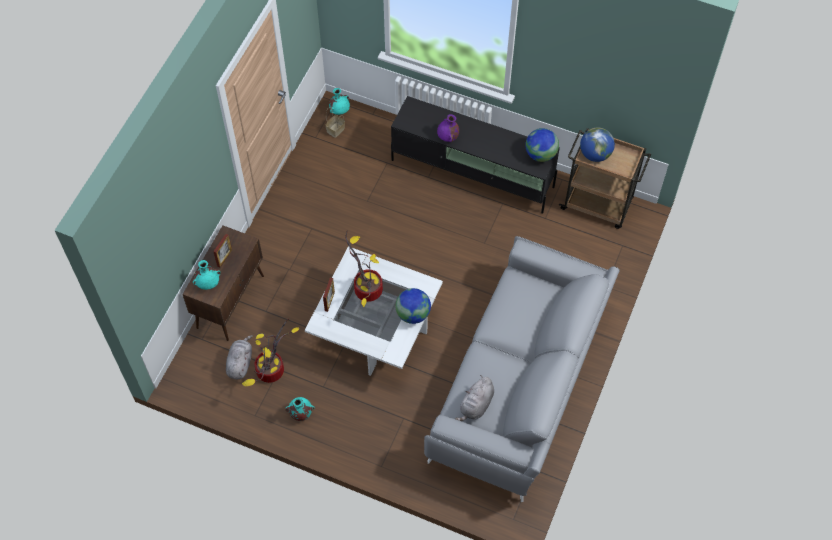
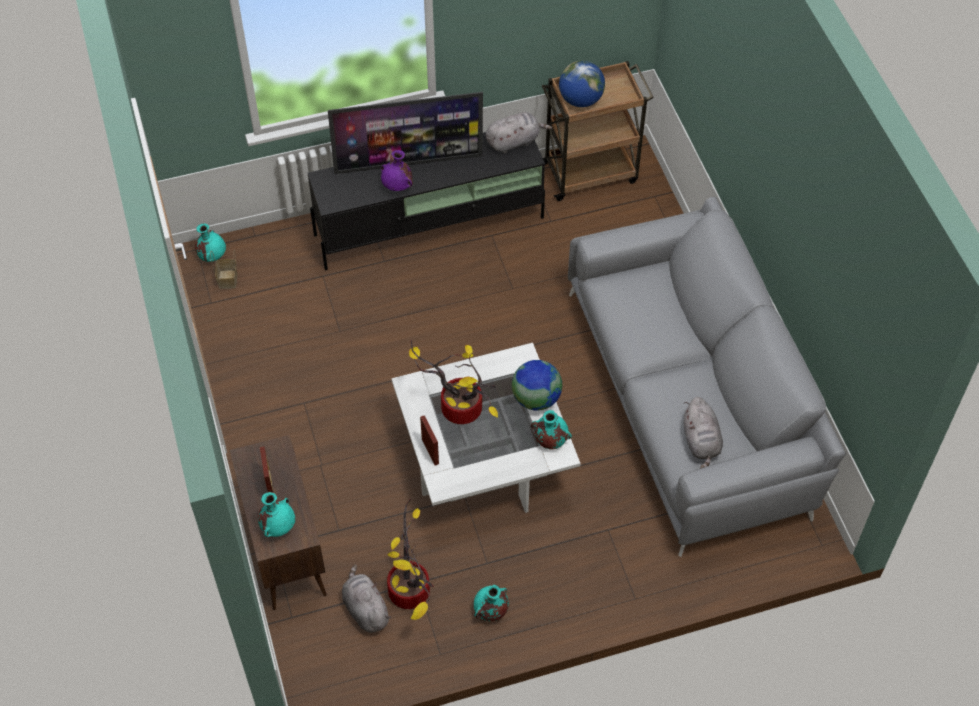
camera: 40 degrees left, 5 degrees down
(398, 342) = (550, 440): none -> turquoise vase
(467, 127) = (408, 163): none -> television
(540, 154) = (514, 141): globe -> grey plush toy

